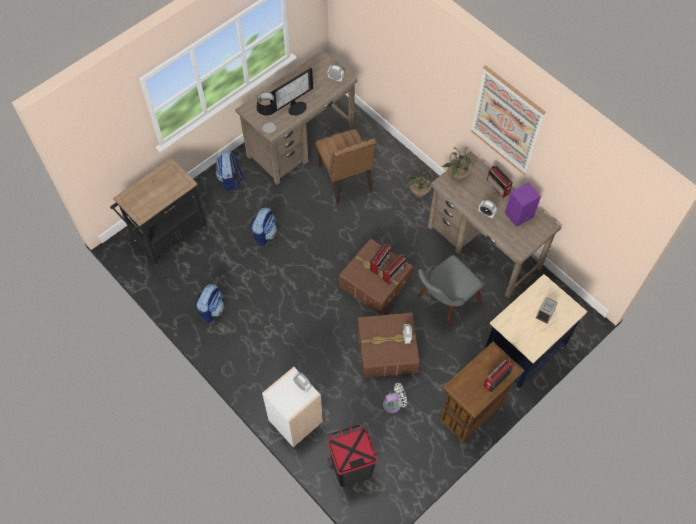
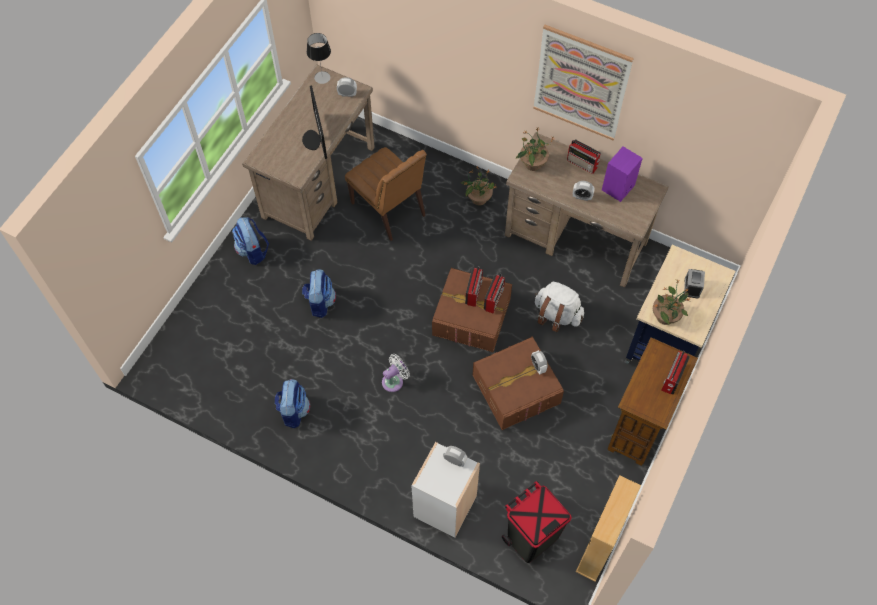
camera: 20 degrees left, 0 degrees up
(167, 235) = (203, 341): black cart -> none
(269, 127) = (292, 173): table lamp -> table lamp (322, 77)
(296, 107) = (314, 140): monitor -> monitor turned 135 degrees clockwise
(394, 404) = (548, 448): white fan -> white fan (394, 381)
(400, 495) = (598, 548): none -> beige bookcase
(443, 302) = (556, 315): grey chair -> white backpack
(513, 329) = (665, 316): none -> potted plant

